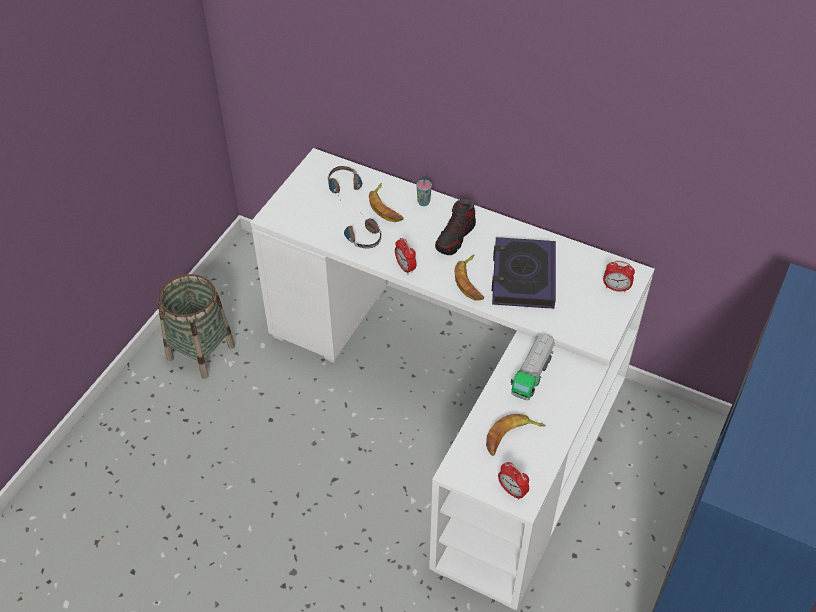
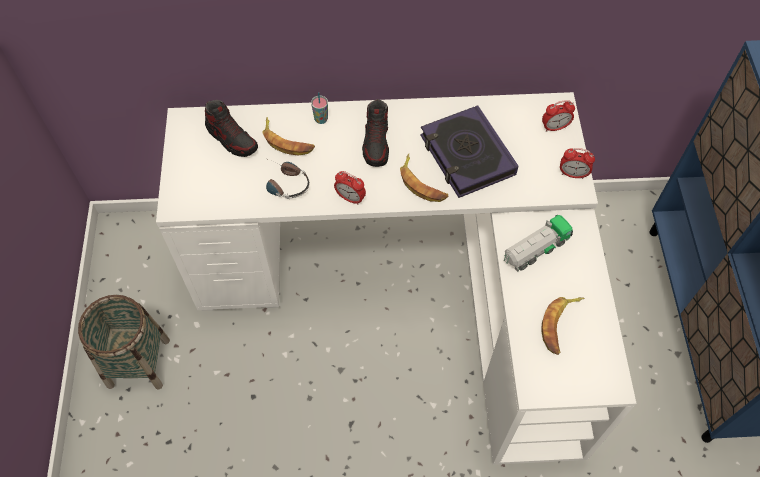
camera: 30 degrees left, 10 degrees up
(345, 188) = (232, 138): headphones -> shoe
(512, 491) = (597, 380): alarm clock -> alarm clock (572, 174)
(532, 374) = (535, 250): toy truck -> toy truck turned 120 degrees counterclockwise

